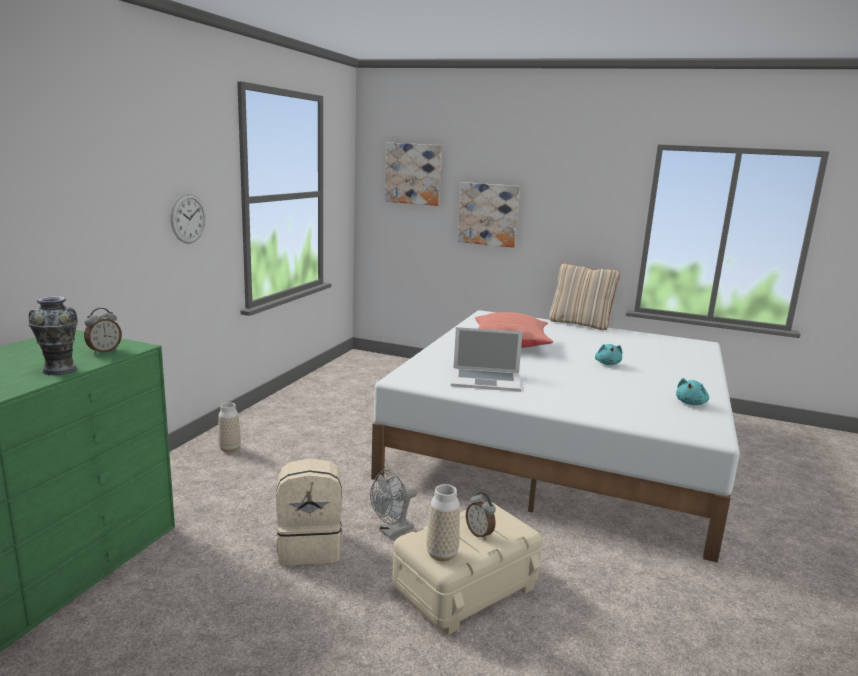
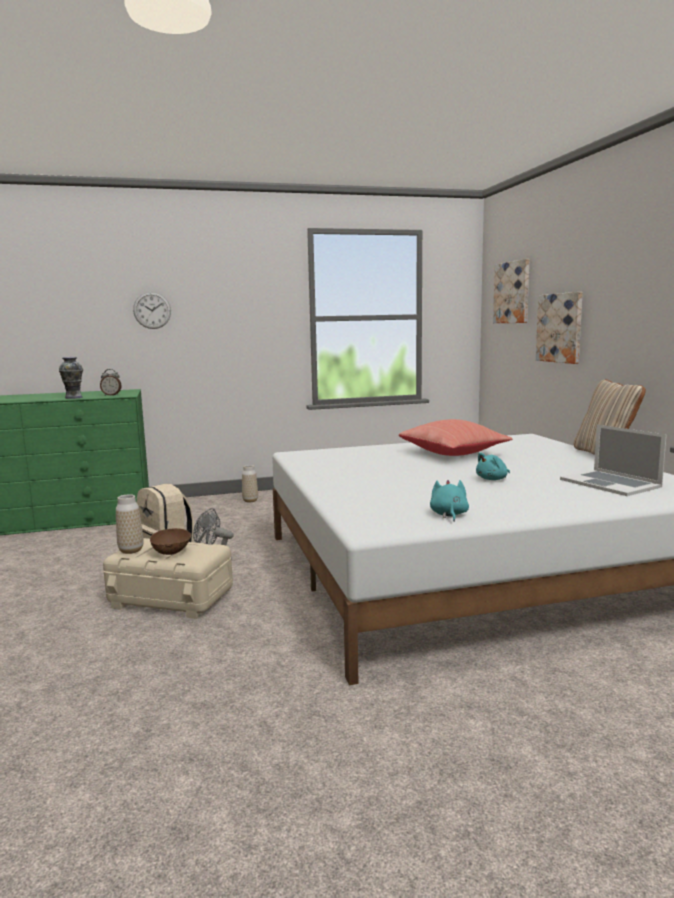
camera: 55 degrees right, 5 degrees down
(188, 218) = (248, 329): wall clock -> wall clock (152, 310)
(480, 533) = (172, 552): alarm clock -> brown bowl
(485, 380) = (341, 465): laptop -> laptop (610, 483)
(691, 403) = (448, 515): turquoise plush toy -> turquoise plush toy turned 90 degrees clockwise

